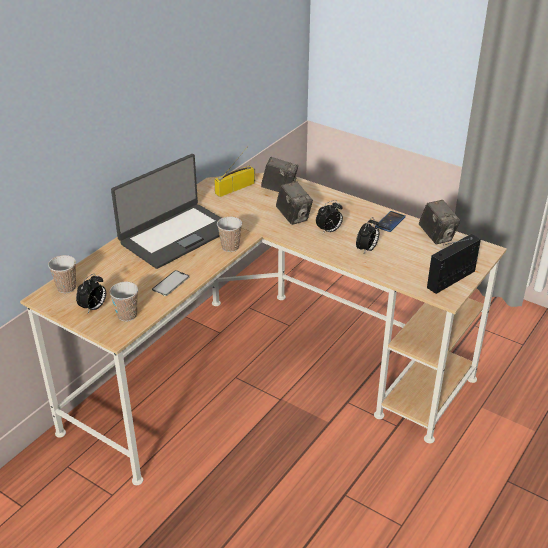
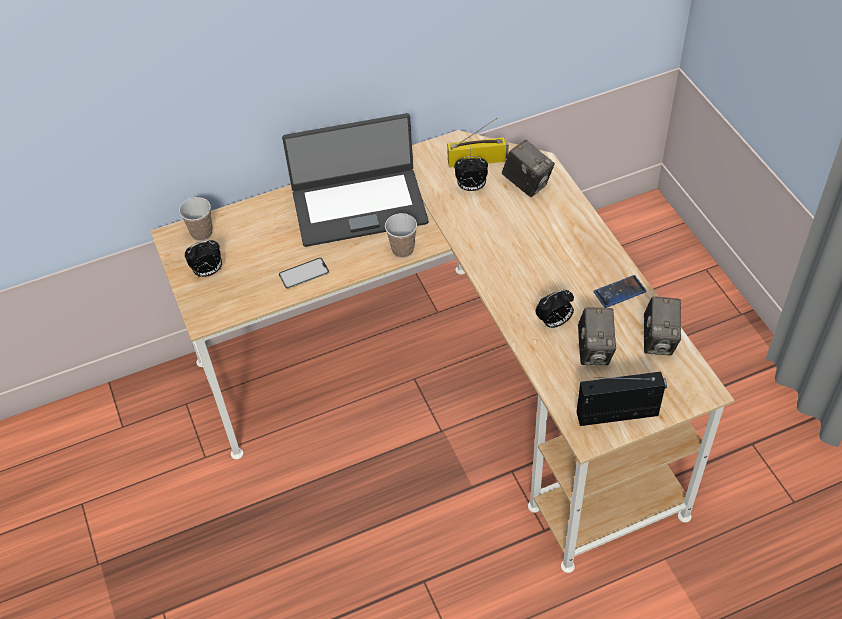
camera: 35 degrees right, 15 degrees up
(127, 315) = (232, 297): cup -> none
(293, 217) = (509, 234): camera -> camera (594, 351)
(329, 231) = (533, 274): alarm clock -> alarm clock (471, 188)

